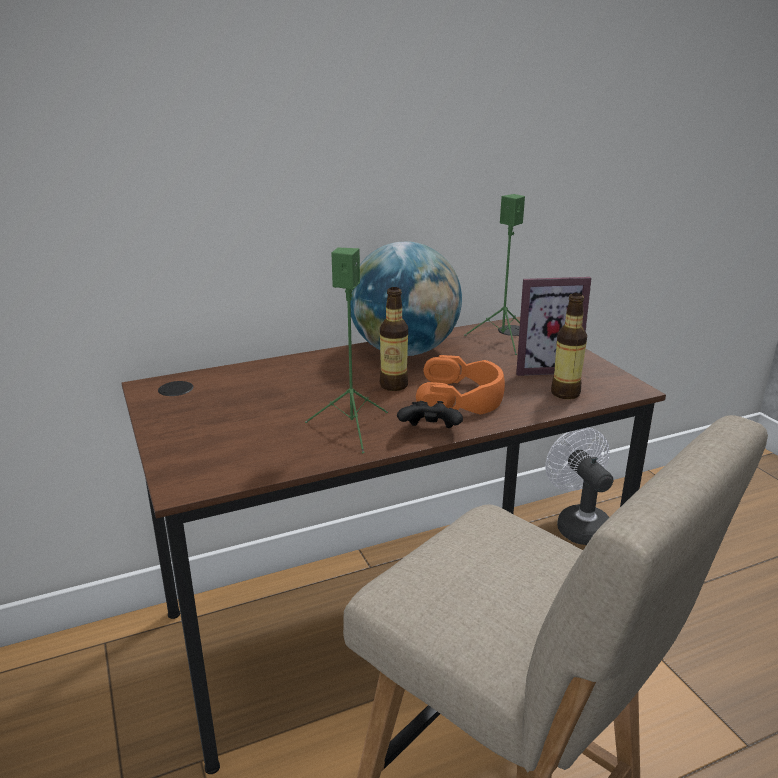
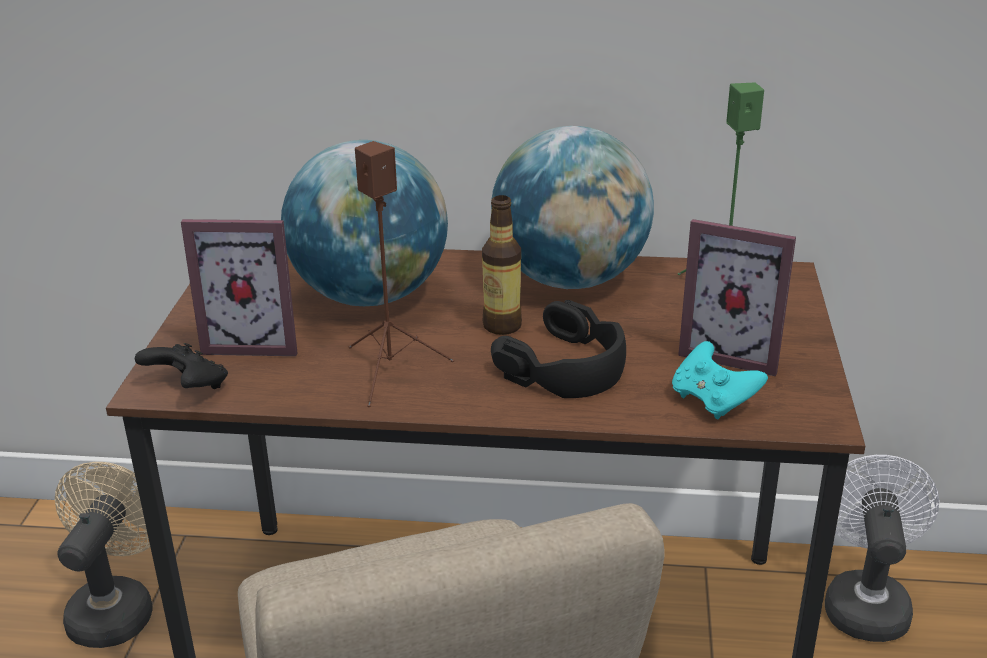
camera: 30 degrees right, 5 degrees up
(82, 718) = (116, 608): none -> beige fan
(229, 436) = (254, 341): none -> picture frame
(283, 389) = (371, 296): none -> globe
(352, 427) = (392, 370): green speaker -> brown speaker
(430, 433) = (472, 404): black game controller -> black game controller (188, 388)
(461, 397) = (566, 367): orange headphones -> black headphones
(565, 393) = (713, 401): bottle -> turquoise game controller

